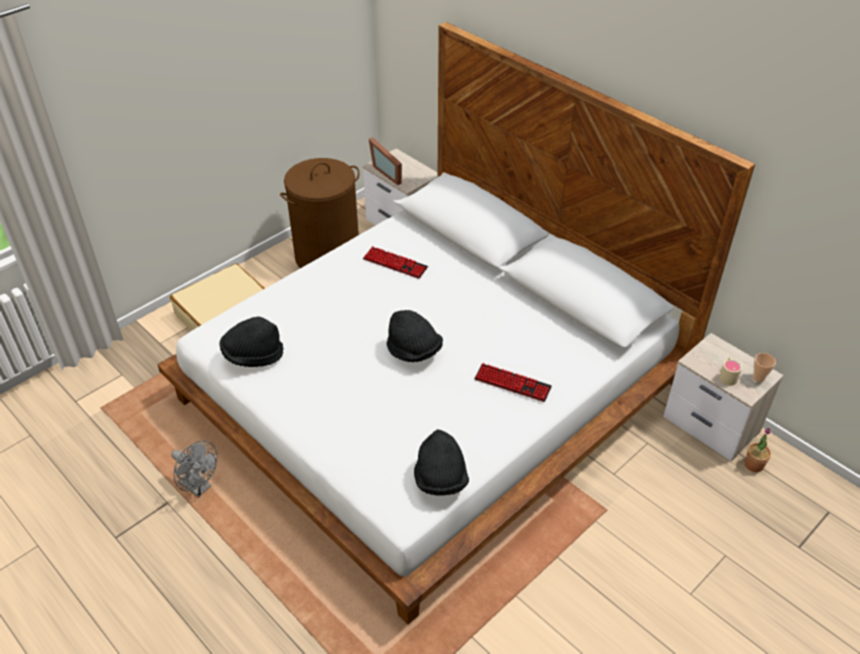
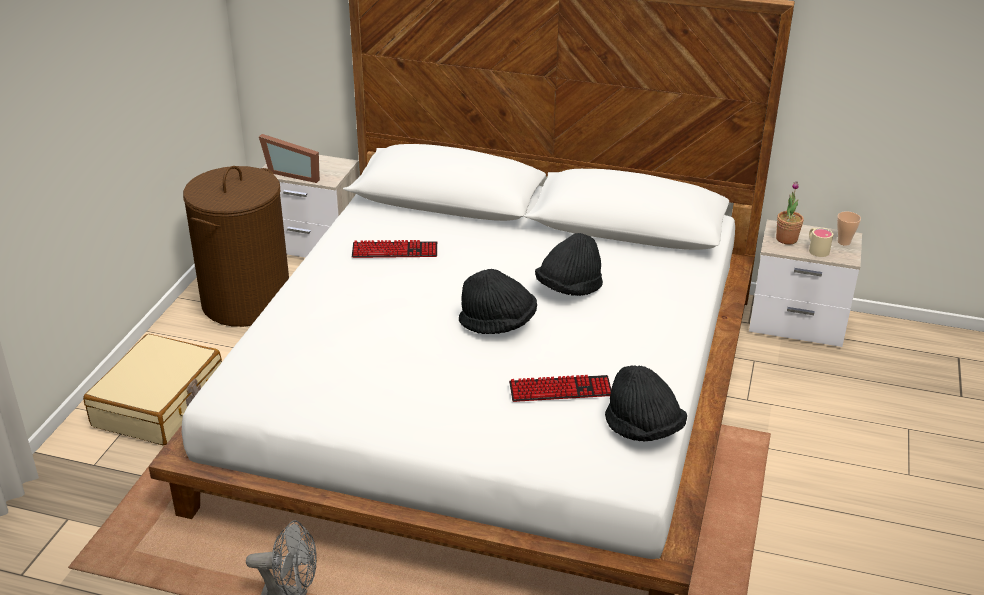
camera: 30 degrees left, 10 degrees down
(253, 355) = (310, 390): black hat -> black hat (569, 289)
(512, 383) = (632, 318): keyboard -> keyboard (560, 390)
(754, 465) = (864, 343): potted plant -> potted plant (786, 239)

